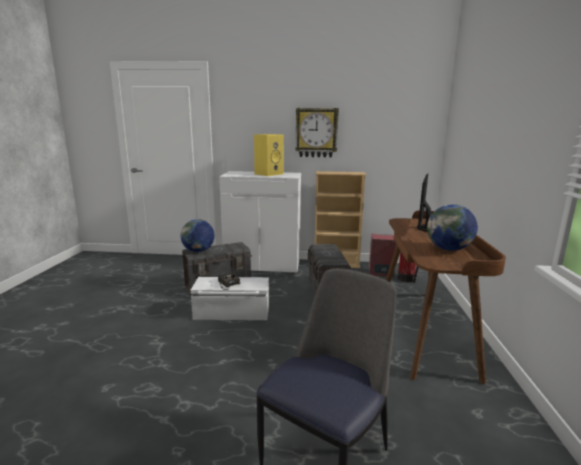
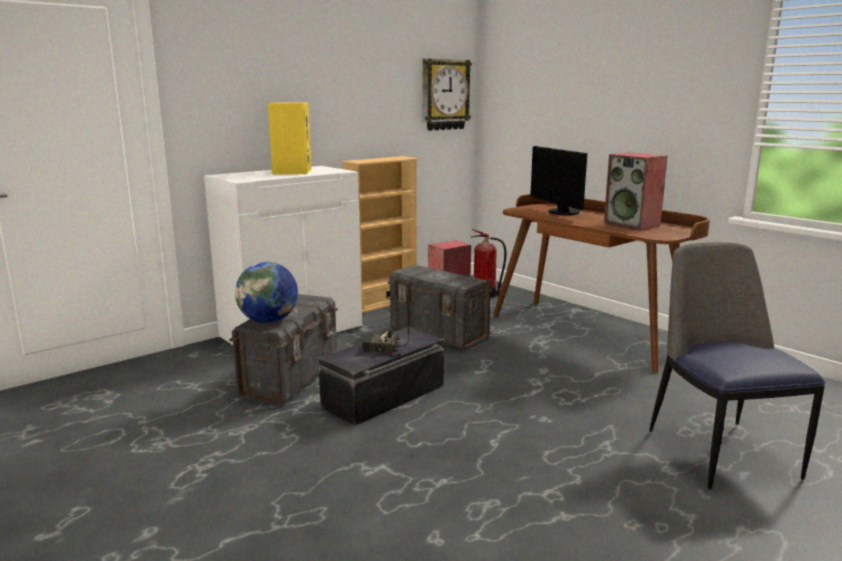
camera: 45 degrees left, 0 degrees up
(232, 312) = (385, 396): white storage box -> black storage box
(316, 132) = (336, 99): wall clock -> wall clock (444, 95)
(448, 249) = (632, 224): globe -> speaker

